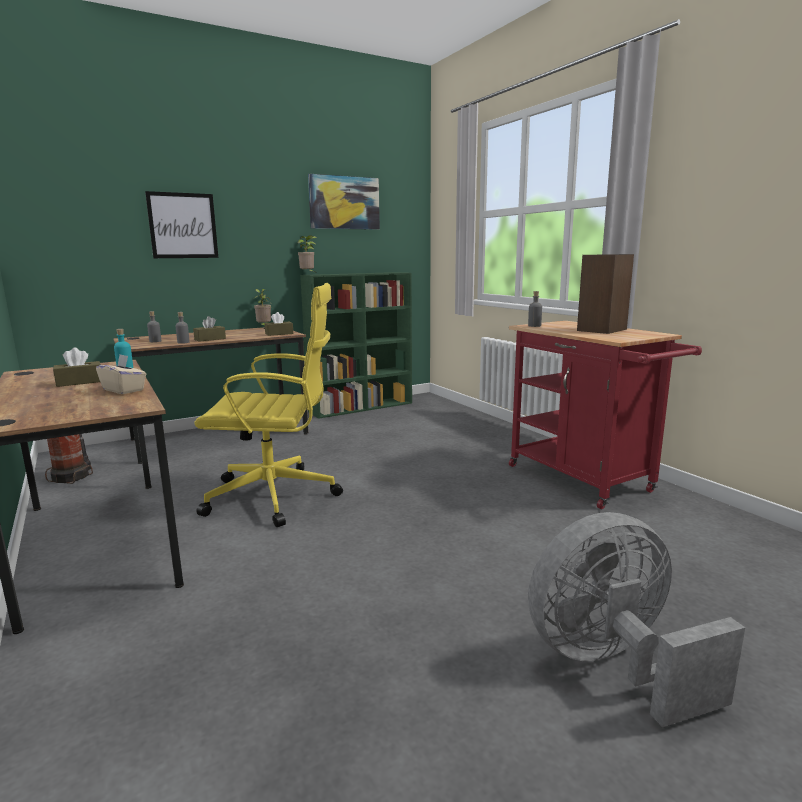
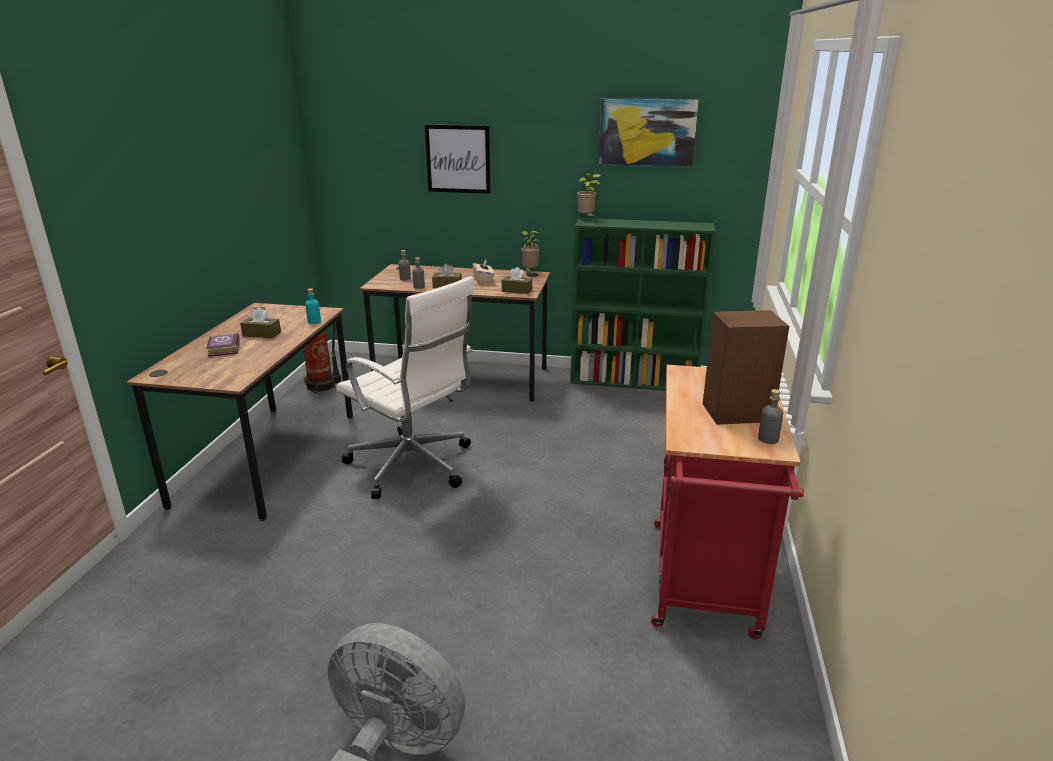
camera: 40 degrees right, 10 degrees up
(54, 396) = (223, 349): none -> book
(124, 390) = (263, 355): beige tissue box -> beige tissue box (483, 280)
(276, 496) = (413, 466): yellow office chair -> white office chair
(534, 326) = (690, 375): grey bottle -> grey bottle (768, 439)

